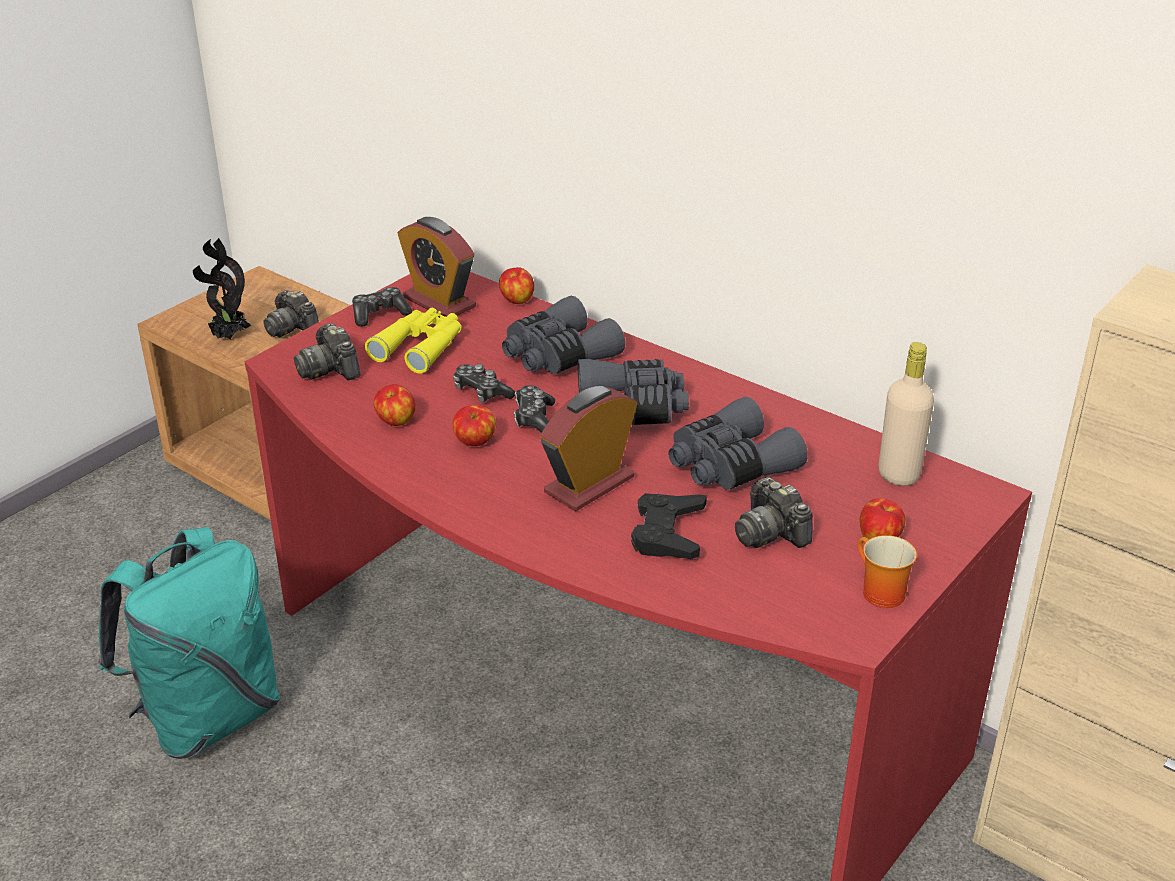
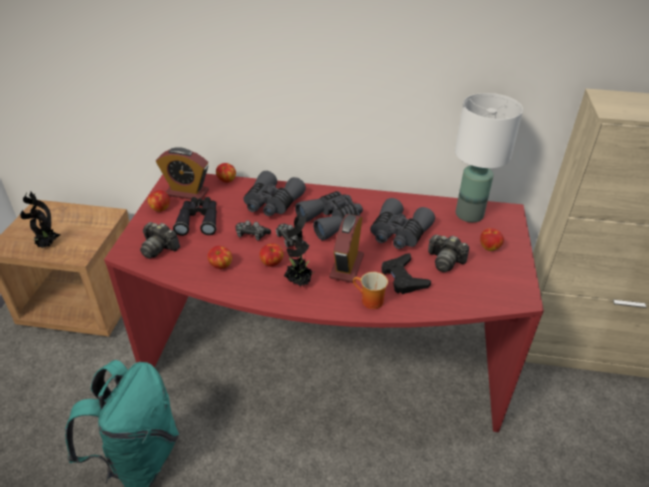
camera: 30 degrees left, 5 degrees up
(292, 328) = (81, 229): camera -> none
(379, 314) = (160, 208): game controller -> apple
(421, 347) = (198, 220): yellow binoculars -> black binoculars
(492, 483) = (299, 282): none -> potted plant
(877, 592) = (512, 273): mug -> mug (369, 301)
(898, 474) = (469, 214): beige bottle -> white table lamp

